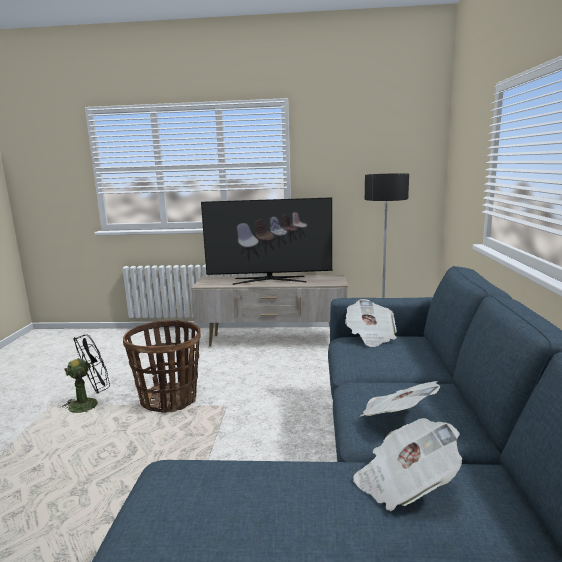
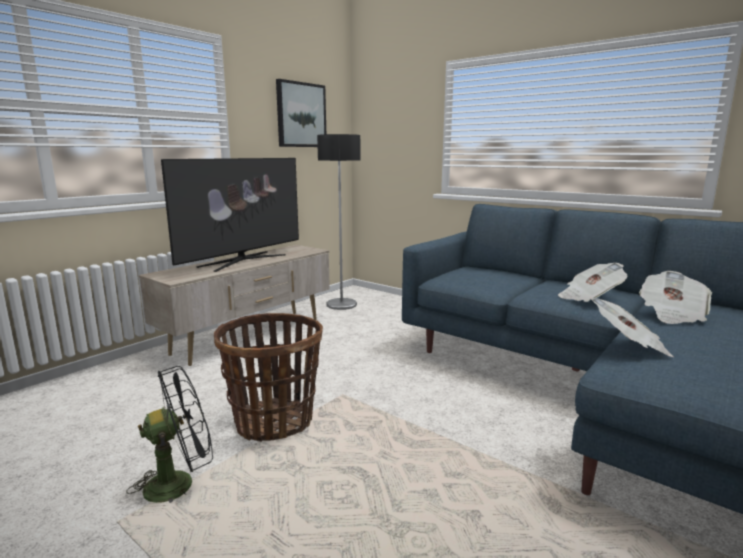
camera: 55 degrees left, 0 degrees up
(90, 403) = (179, 482): black fan -> black fan turned 60 degrees clockwise
(370, 336) = (450, 272): newspaper -> newspaper (628, 345)
(372, 154) = (301, 115): none -> picture

